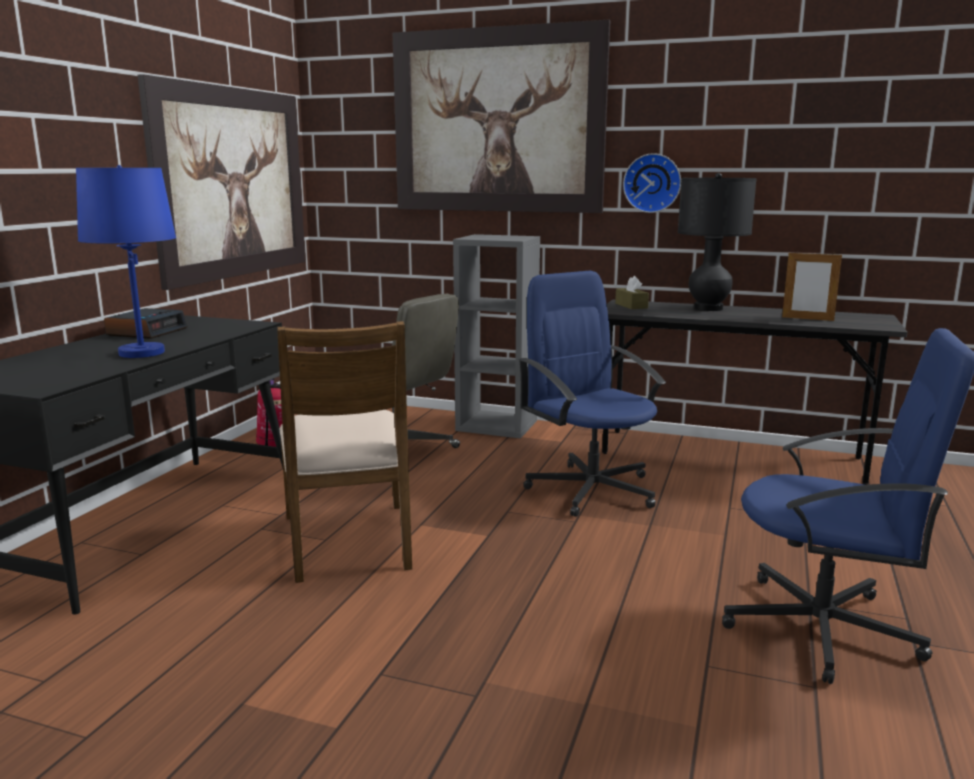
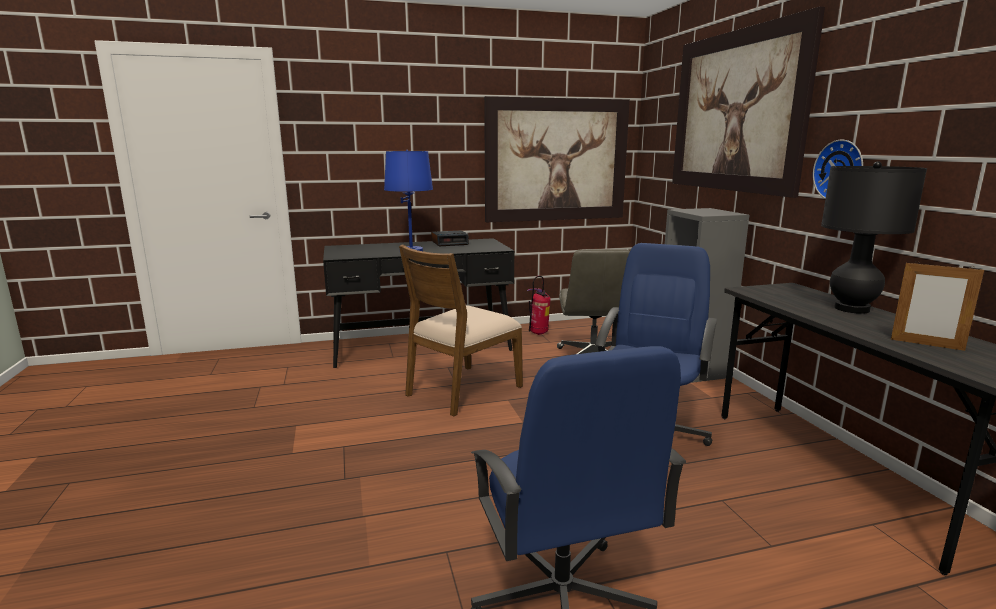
camera: 55 degrees right, 0 degrees up
(631, 306) = (782, 290): brown tissue box -> none
(807, 319) = (926, 344): picture frame -> picture frame turned 45 degrees counterclockwise

